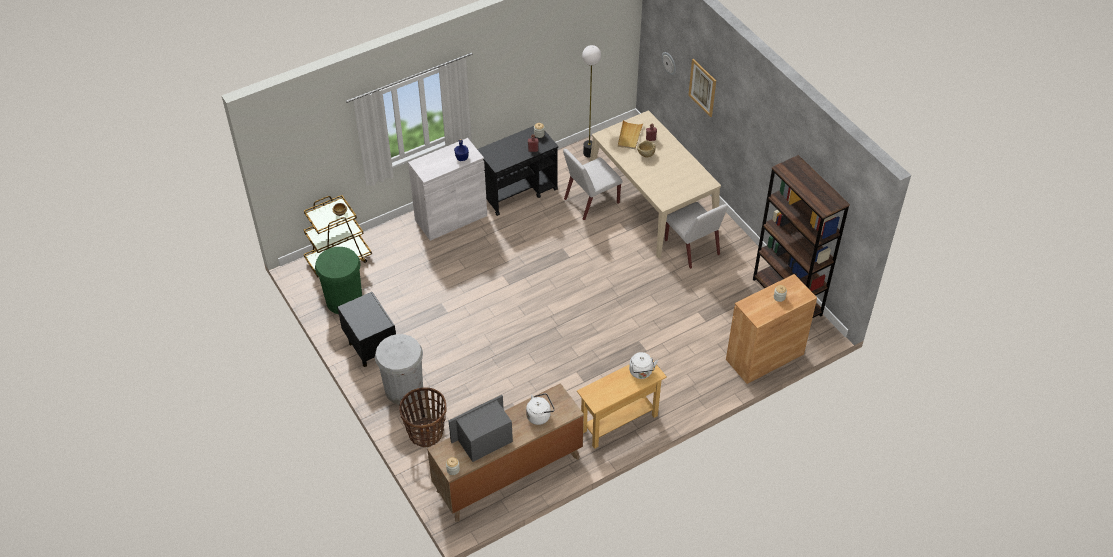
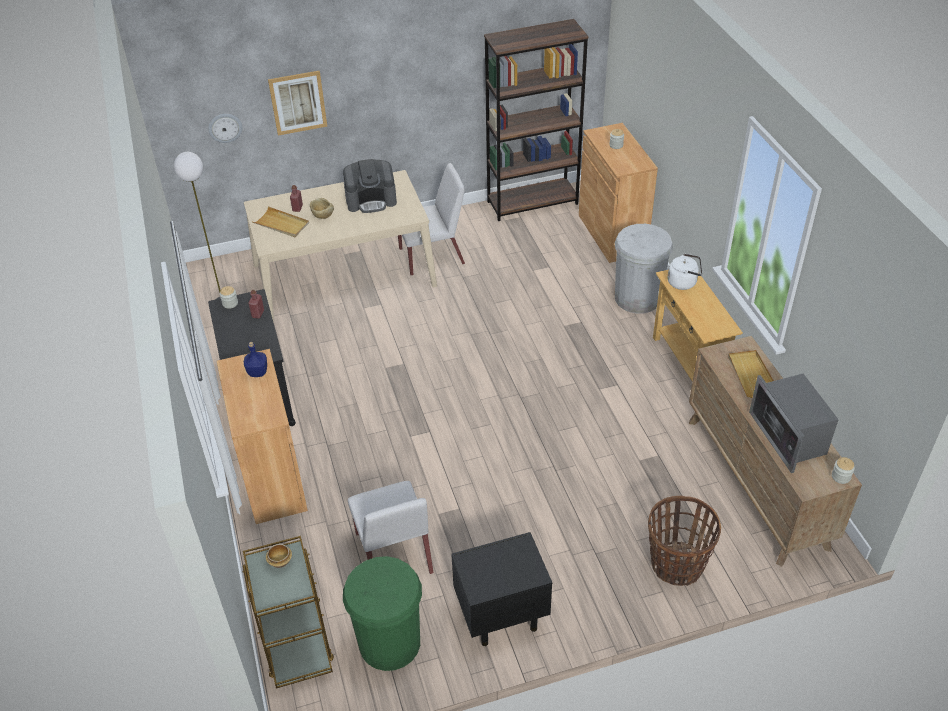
camera: 75 degrees left, 5 degrees down
(403, 389) = (591, 582): white trash can -> white trash can (637, 298)
(451, 218) = (273, 478): white cabinet -> brown cabinet
(540, 415) = (751, 375): white kettle -> beige tray
(591, 201) = (314, 327): white chair -> white chair (394, 554)
(675, 175) = (371, 200): none -> coffee machine

